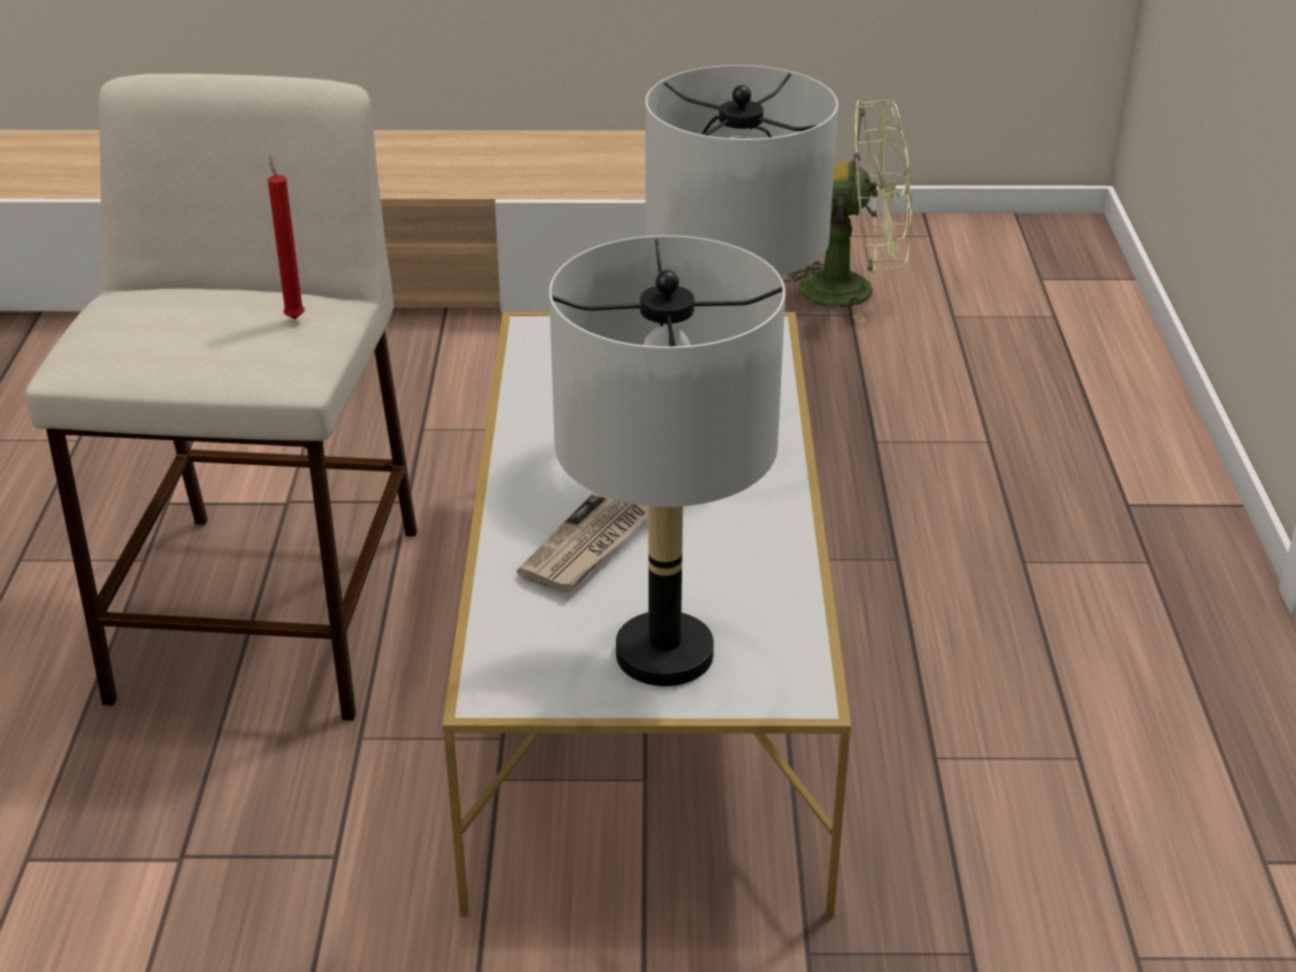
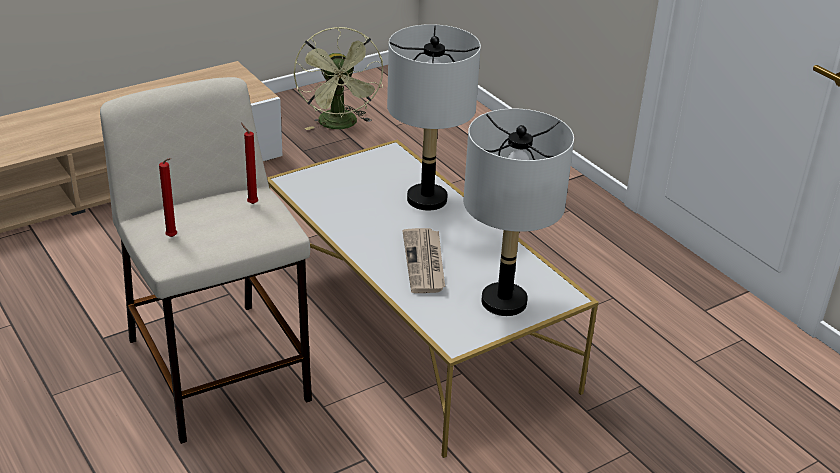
camera: 35 degrees left, 0 degrees up
(114, 332) = (173, 237): none -> red candle
(854, 291) = (340, 125): green fan -> green fan turned 105 degrees clockwise

